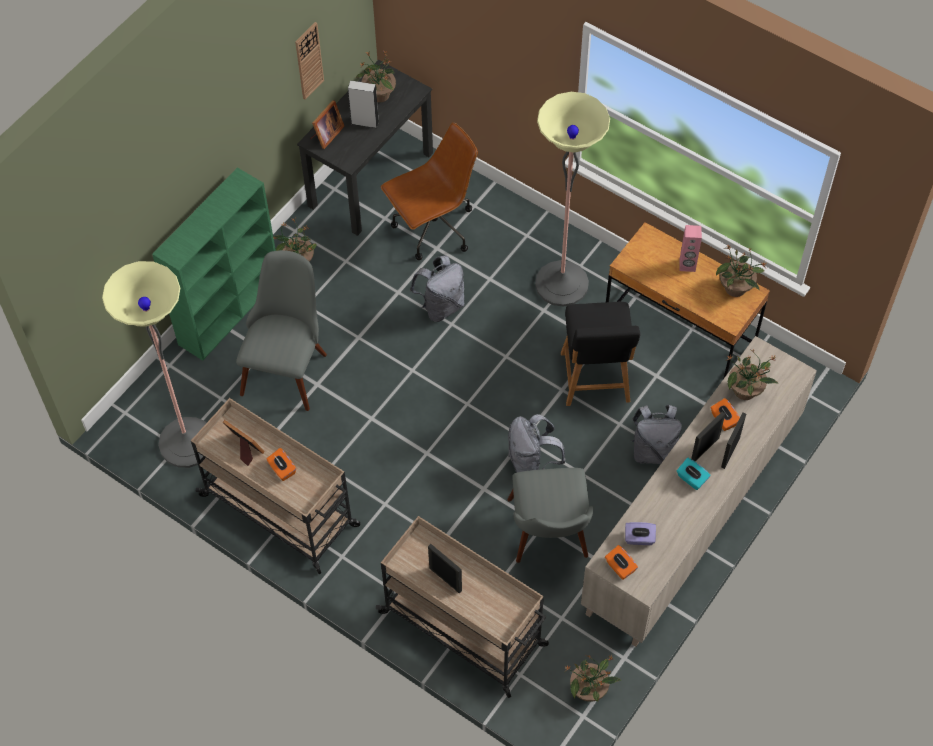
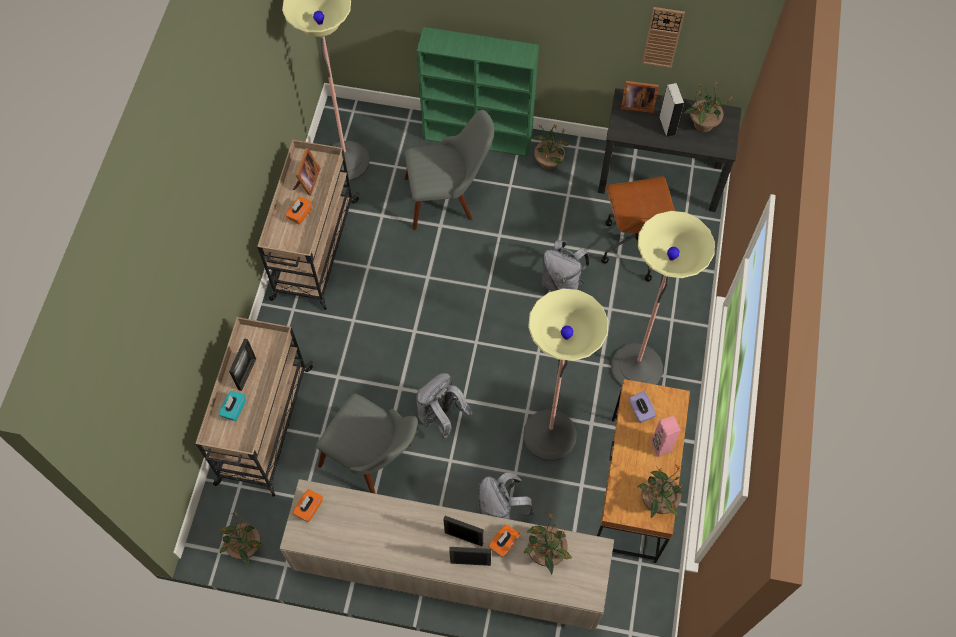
camera: 65 degrees right, 5 degrees up
(433, 229) = (636, 245): brown office chair -> brown office chair turned 45 degrees clockwise
(550, 539) = (375, 459): grey chair -> grey chair turned 120 degrees counterclockwise
(595, 381) = (549, 435): black stool -> floor lamp
(639, 538) = (345, 514): purple tissue box -> purple tissue box (640, 411)
(691, 479) = (426, 537): turquoise tissue box -> turquoise tissue box (234, 409)

